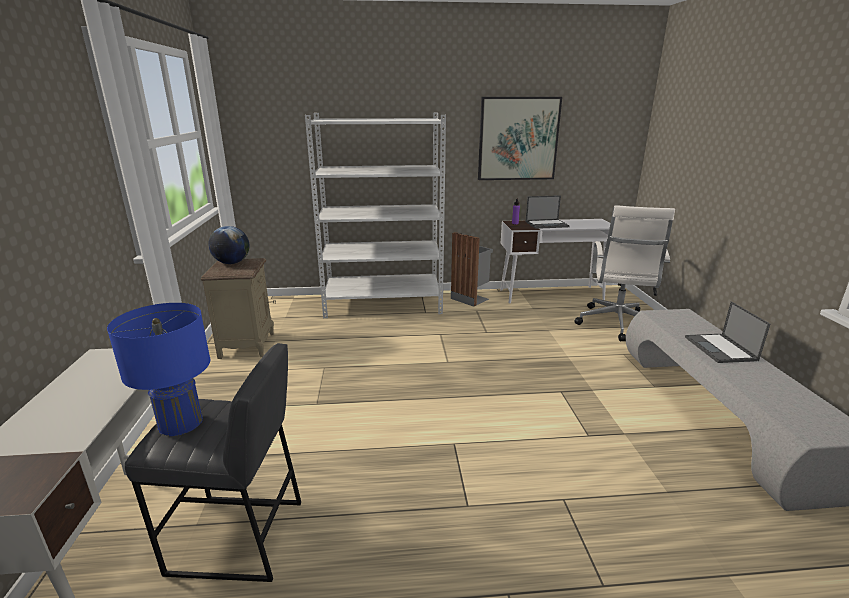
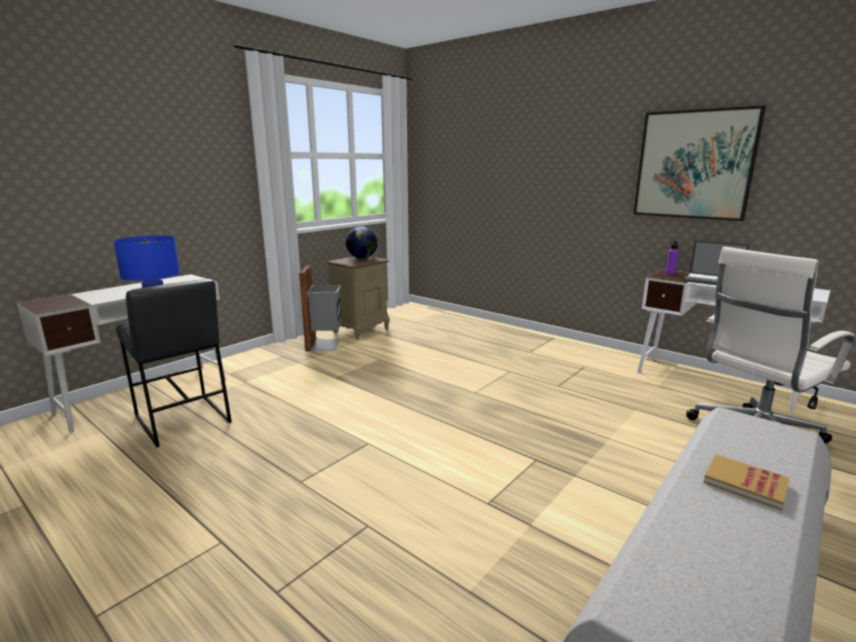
camera: 45 degrees right, 5 degrees down
(383, 304) = (504, 335): white bookcase -> none
(470, 298) = (599, 355): grey trash can -> grey trash can (325, 344)
(721, 349) = (745, 483): laptop -> book

